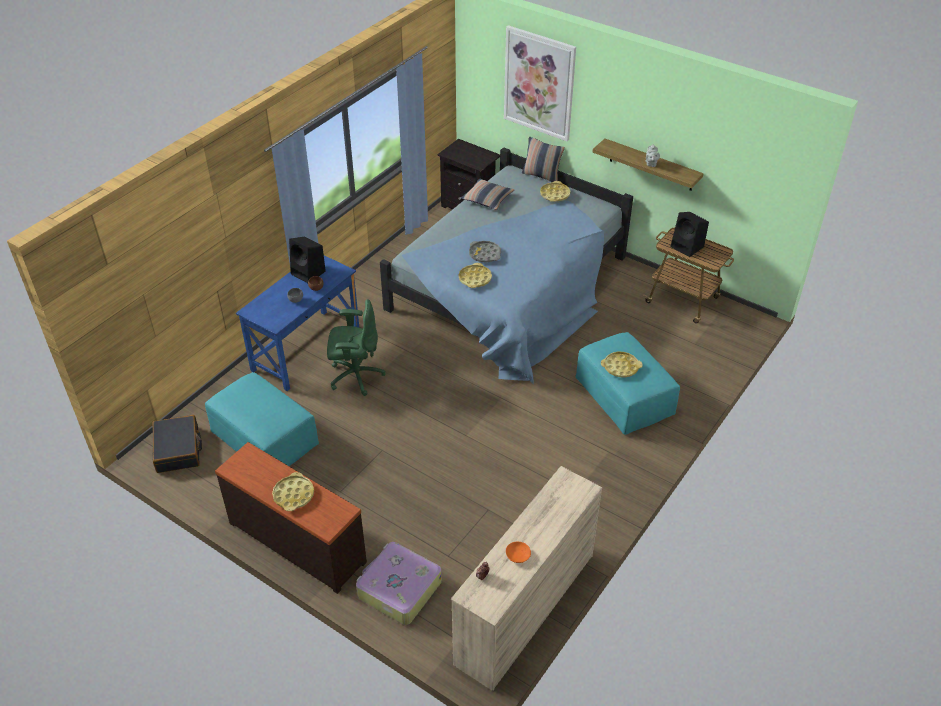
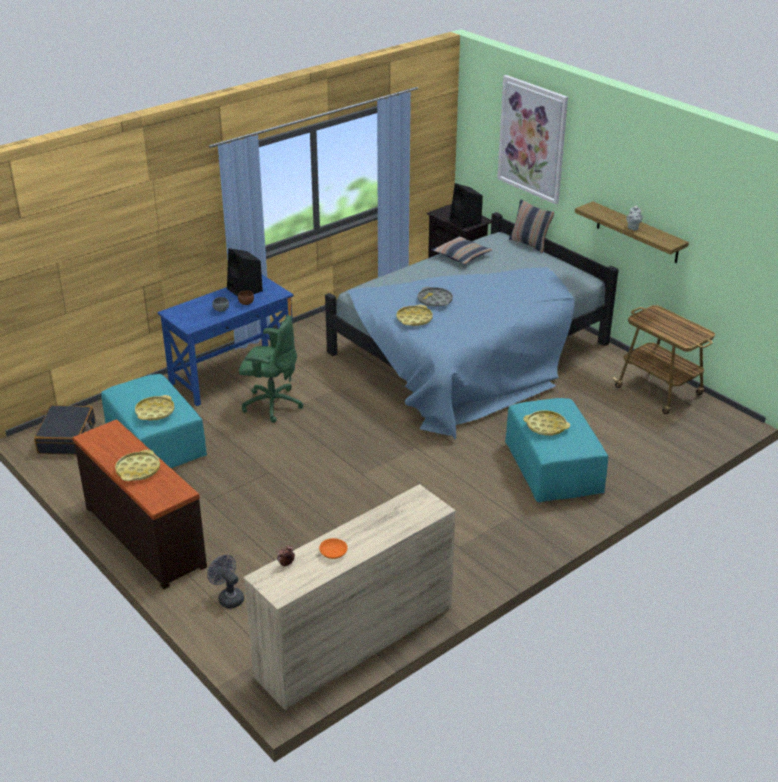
camera: 15 degrees right, 10 degrees down
(398, 589) = (228, 597): suitcase -> grey fan
(554, 194) = (535, 260): yellow tray -> yellow tray (155, 412)
(688, 247) = (664, 324): black speaker -> black speaker (466, 222)

